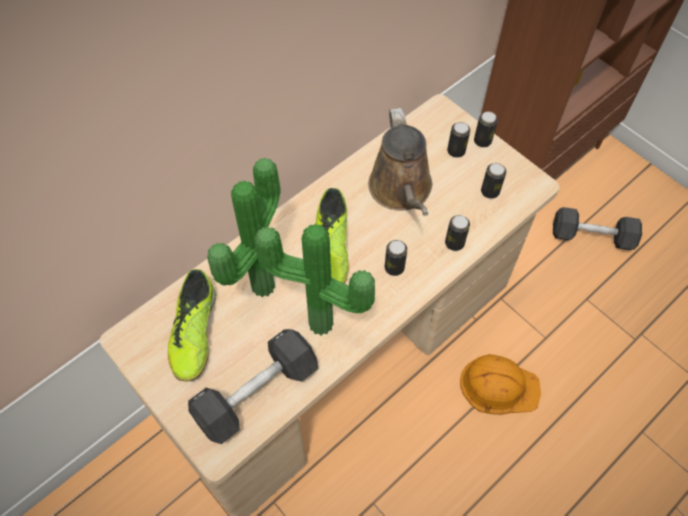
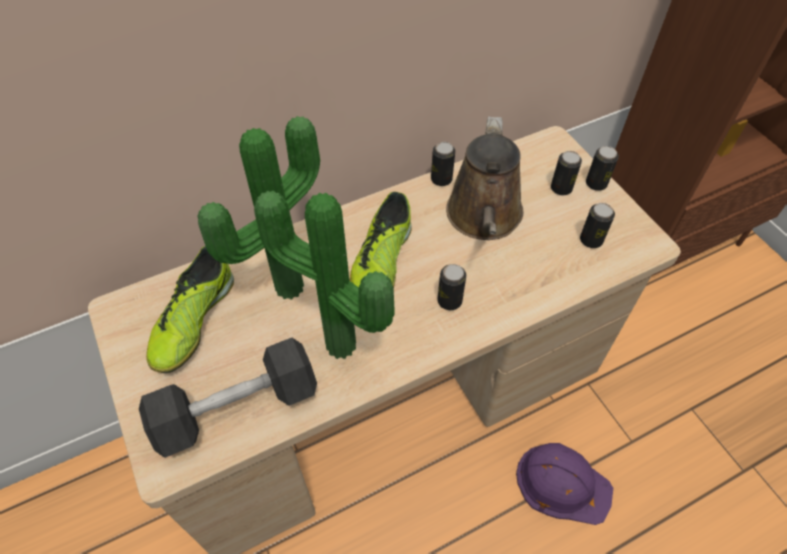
camera: 15 degrees right, 5 degrees down
(454, 243) = (531, 289): can -> can (441, 179)
(499, 386) = (562, 483): orange hard hat -> purple hard hat
(592, 236) = (712, 339): black dumbbell -> none

